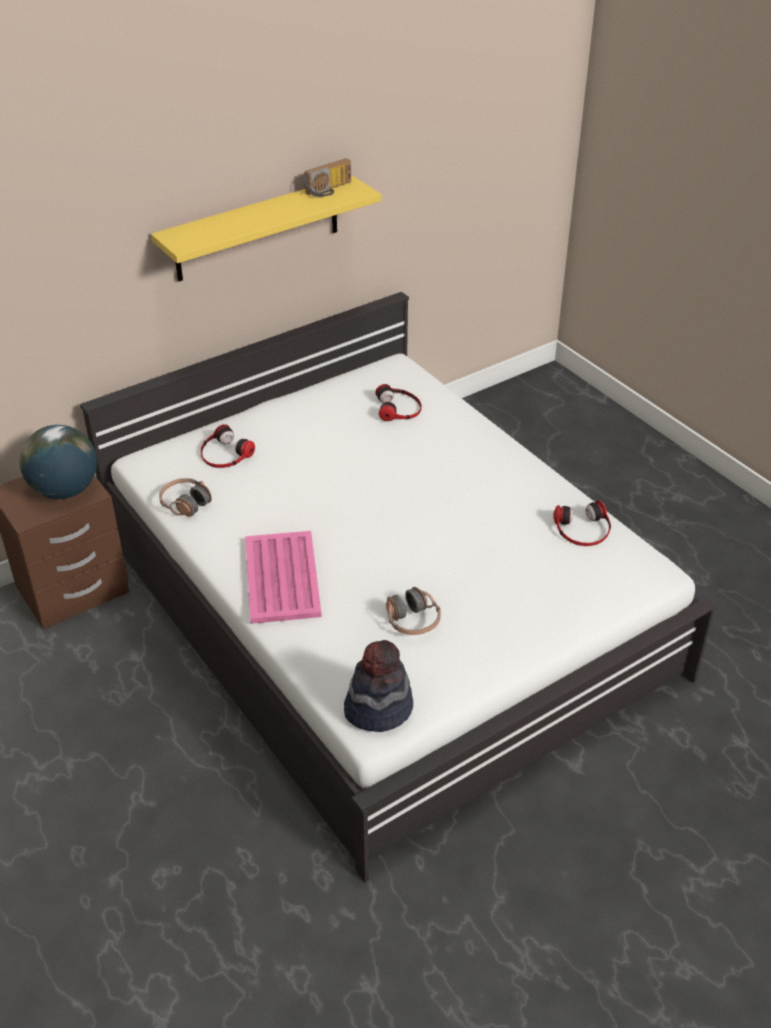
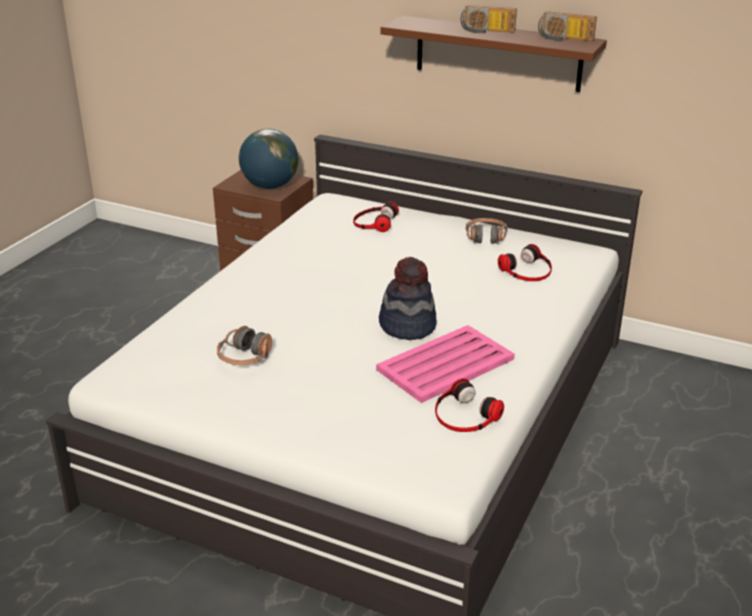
camera: 60 degrees right, 10 degrees down
(185, 503) = (300, 227): headphones -> headphones (486, 237)
(257, 229) = (498, 53): yellow shelf -> brown shelf
(263, 213) = (486, 31): none -> radio
(282, 576) = (252, 288): pink tray -> pink tray (447, 364)
(378, 708) = (129, 373): hat -> hat (407, 326)

